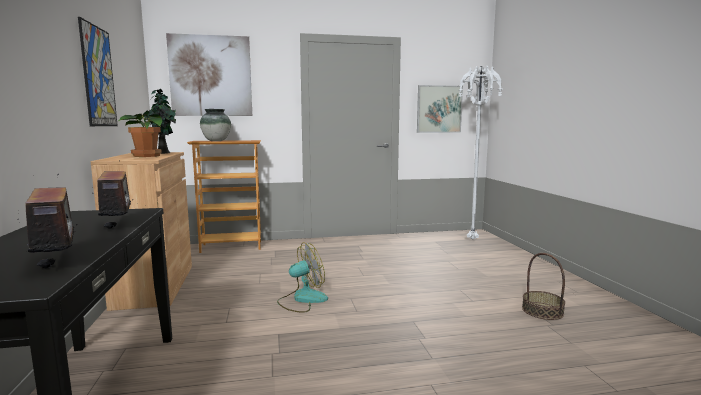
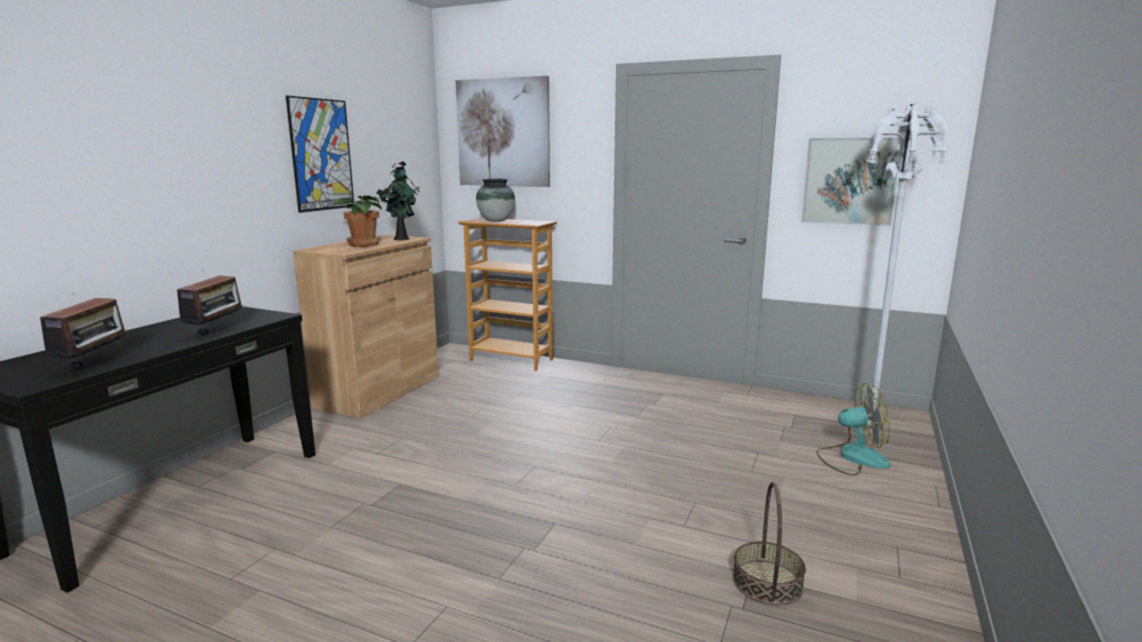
camera: 35 degrees right, 5 degrees up
(302, 299) = (481, 451): fan -> fan (852, 458)

